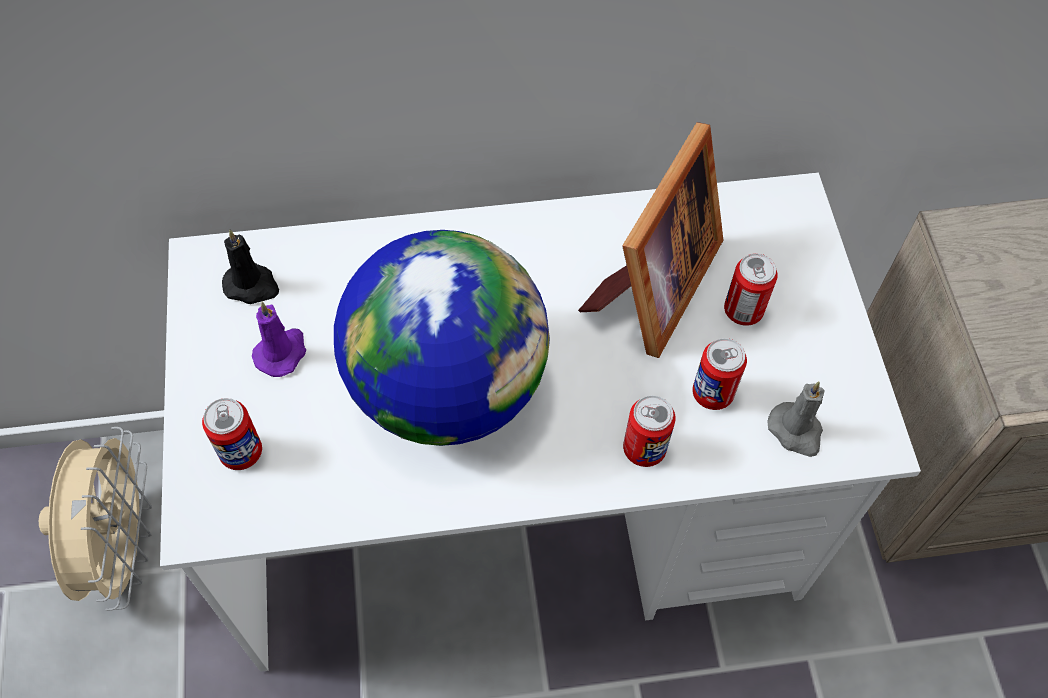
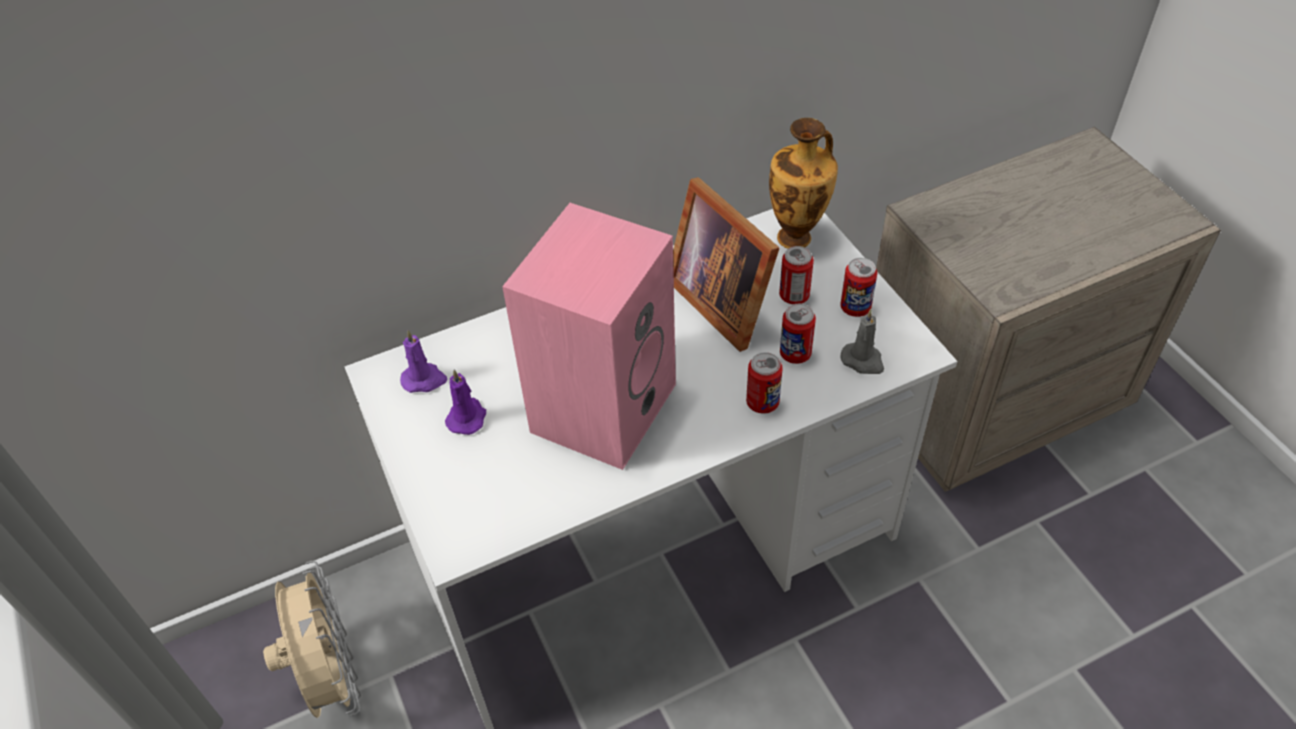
camera: 15 degrees left, 10 degrees down
(241, 452) = (465, 492): can -> can (855, 308)
(252, 286) = (424, 379): black candle -> purple candle
(447, 387) = (602, 404): globe -> pink speaker
(651, 288) = (723, 299): picture frame -> picture frame turned 135 degrees clockwise
(779, 229) = (797, 237): none -> vase

